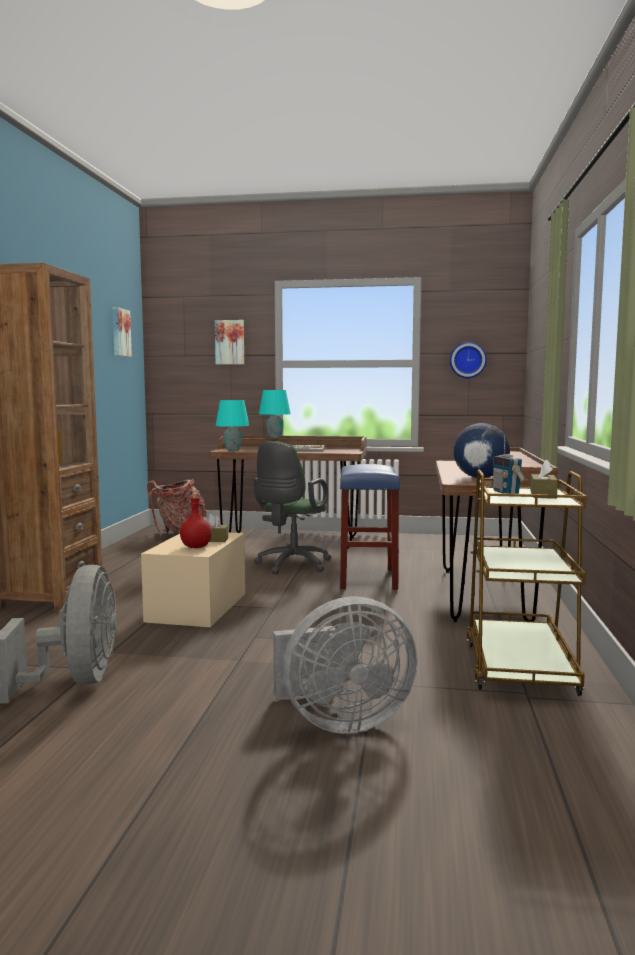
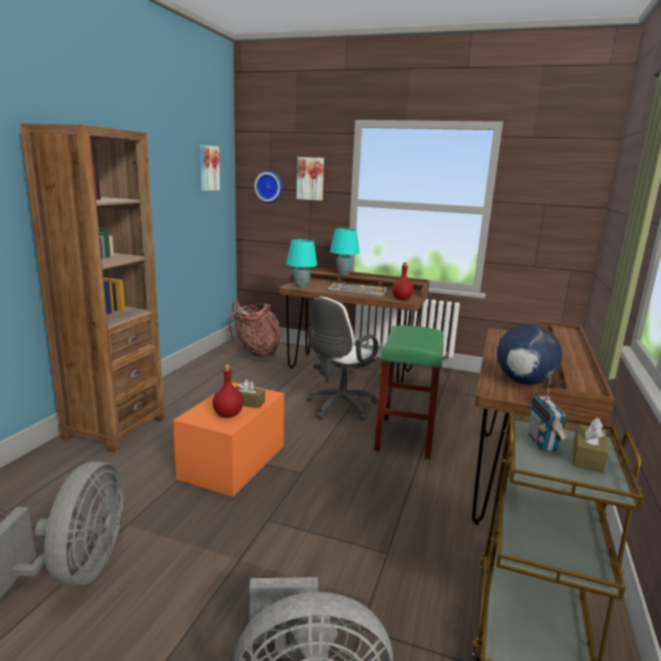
camera: 10 degrees right, 10 degrees up
(197, 606) = (233, 461): beige storage box -> orange storage box
(291, 565) = (339, 407): green office chair -> white office chair
(343, 452) = (401, 299): none -> red bottle
(367, 578) = (404, 436): blue stool -> green stool
(467, 360) = (541, 211): wall clock -> wall clock (269, 186)

